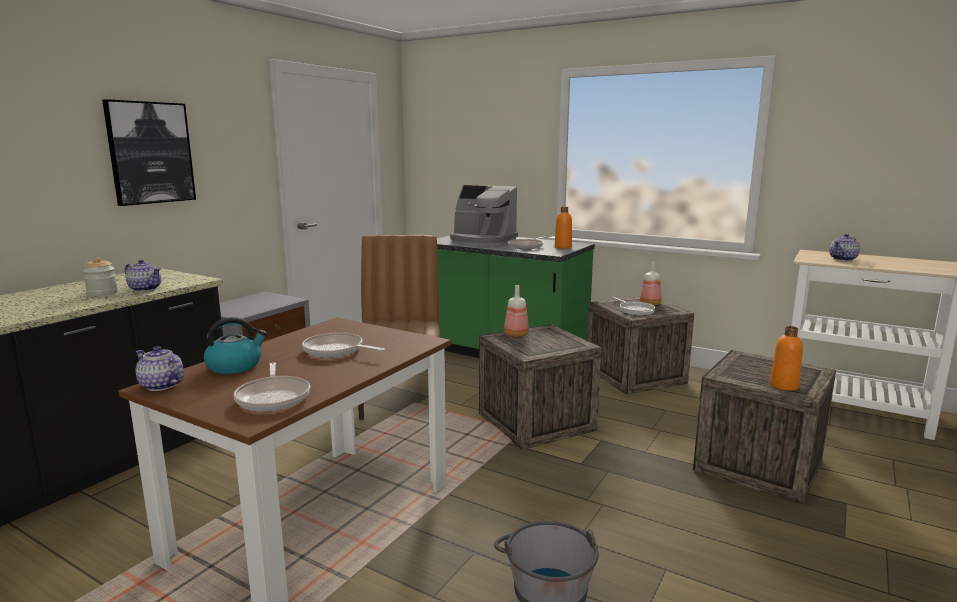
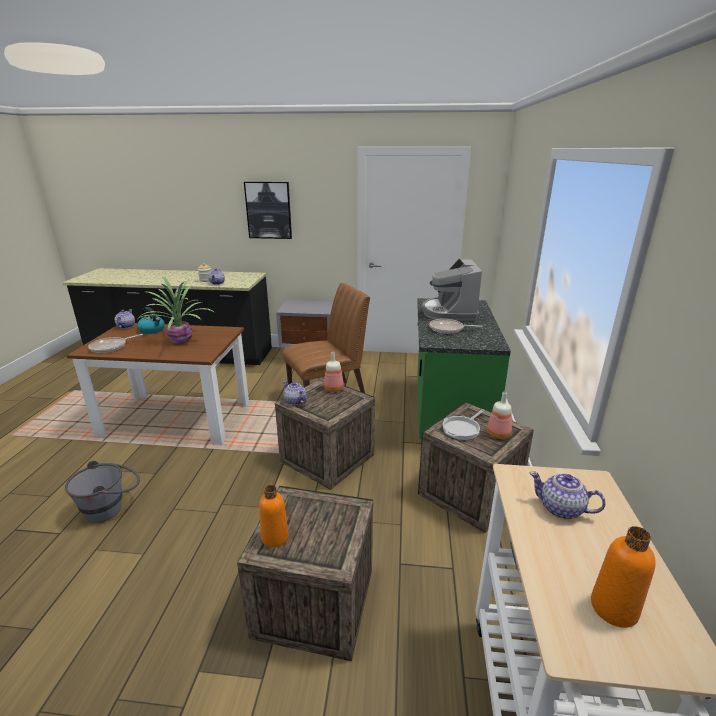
camera: 65 degrees right, 10 degrees up
(336, 350) = (180, 341): frying pan -> potted plant
(530, 352) = (295, 401): none -> teapot
(563, 247) = (467, 341): orange bottle -> orange bottle (613, 608)

